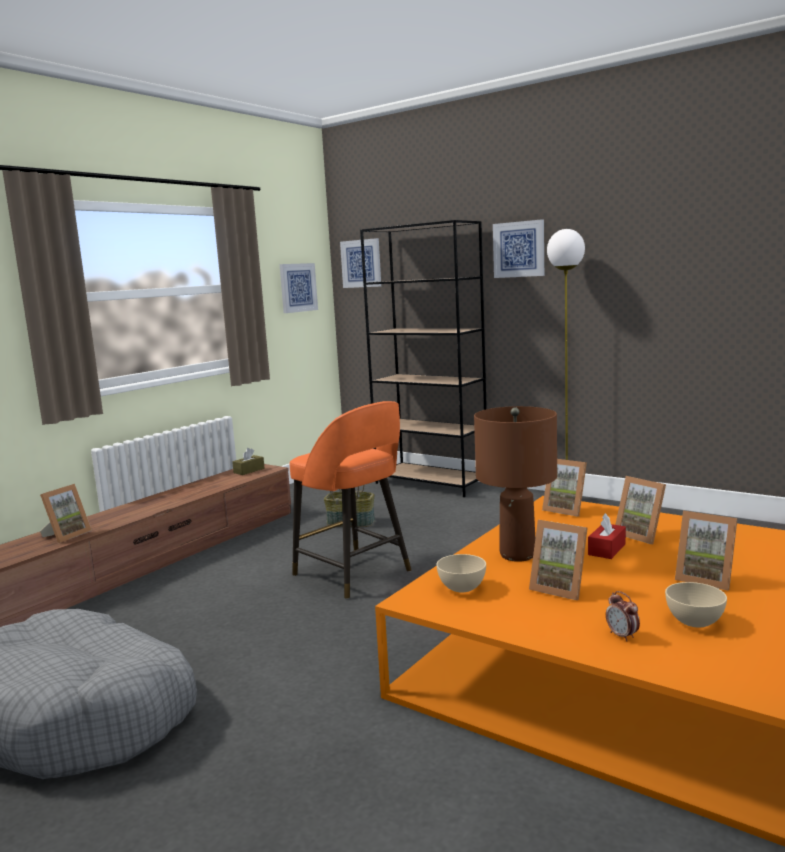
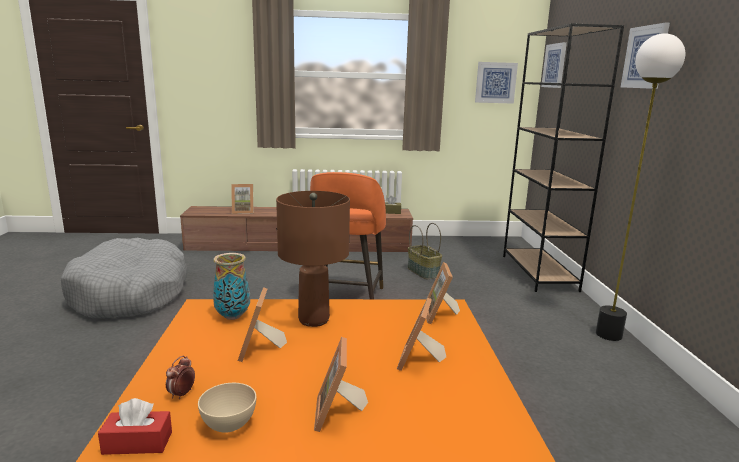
camera: 50 degrees right, 5 degrees up
(462, 588) = (233, 316): beige bowl -> vase
(607, 549) = (363, 352): red tissue box -> red tissue box (137, 443)

